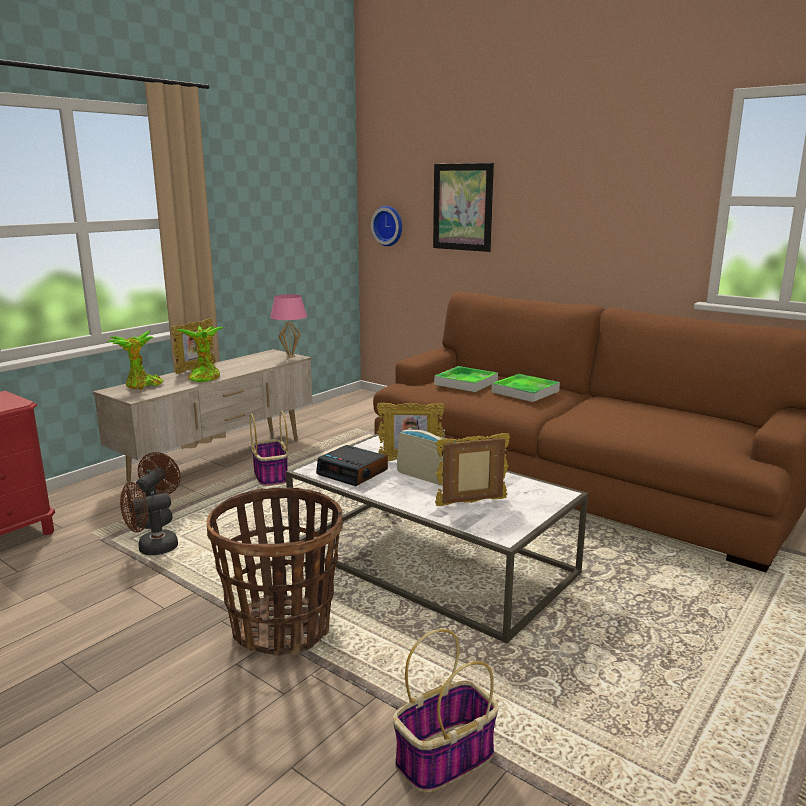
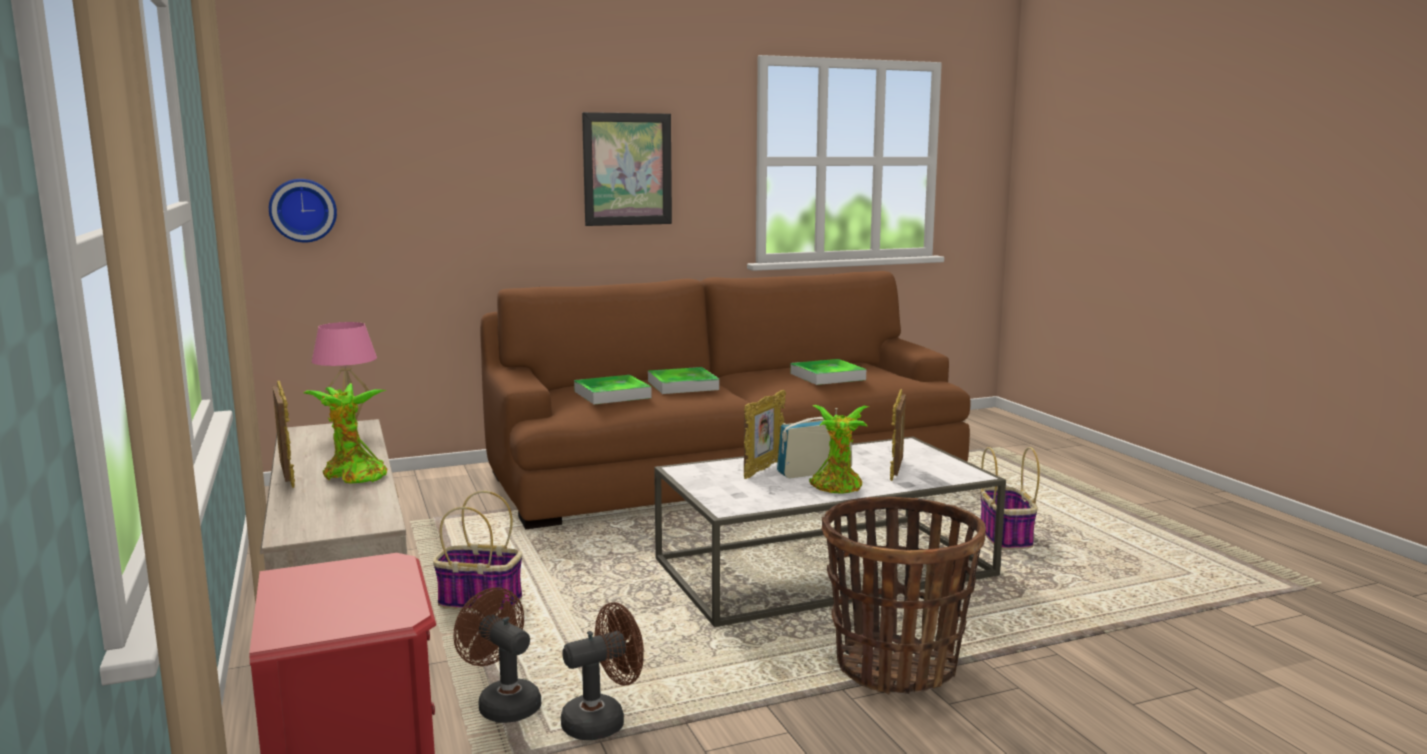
camera: 60 degrees left, 5 degrees down
(141, 386) = (313, 514): potted plant -> potted plant (837, 488)
(151, 548) = (603, 721): brown fan -> brown fan turned 120 degrees counterclockwise
(353, 472) = (762, 494): alarm clock -> none
(444, 759) = (1143, 638): basket -> basket (1006, 537)
(462, 207) = (445, 177): picture -> picture (627, 169)
(648, 421) = (827, 376): none -> tray

